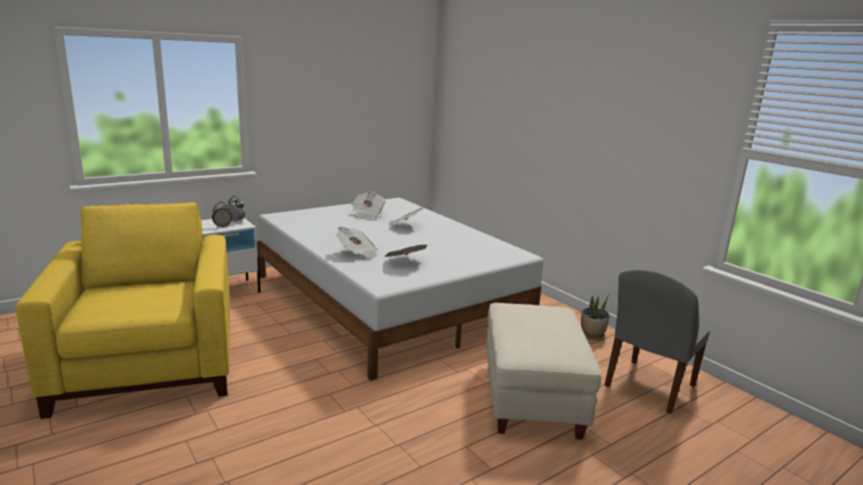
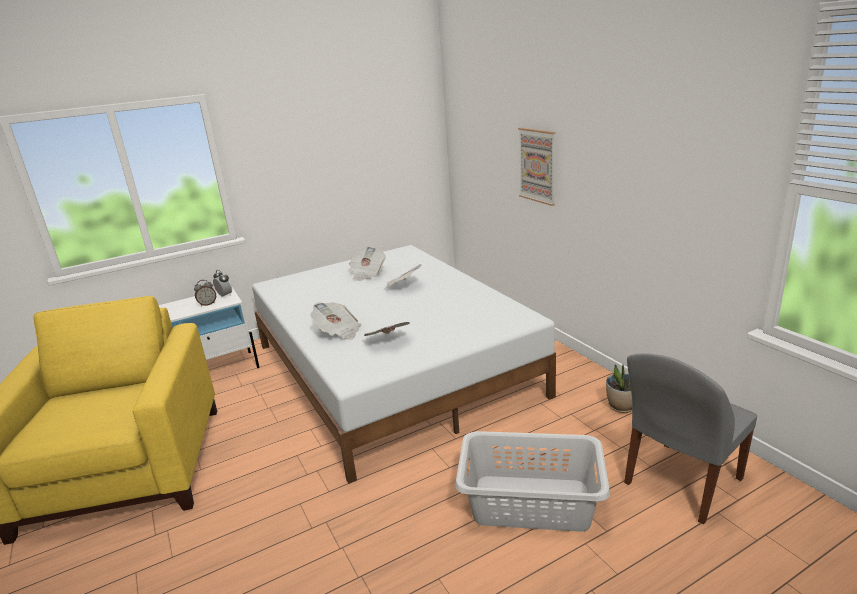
camera: 10 degrees right, 5 degrees up
(526, 133) = (537, 165): none -> picture
(532, 398) = (532, 503): beige ottoman -> grey laundry basket

